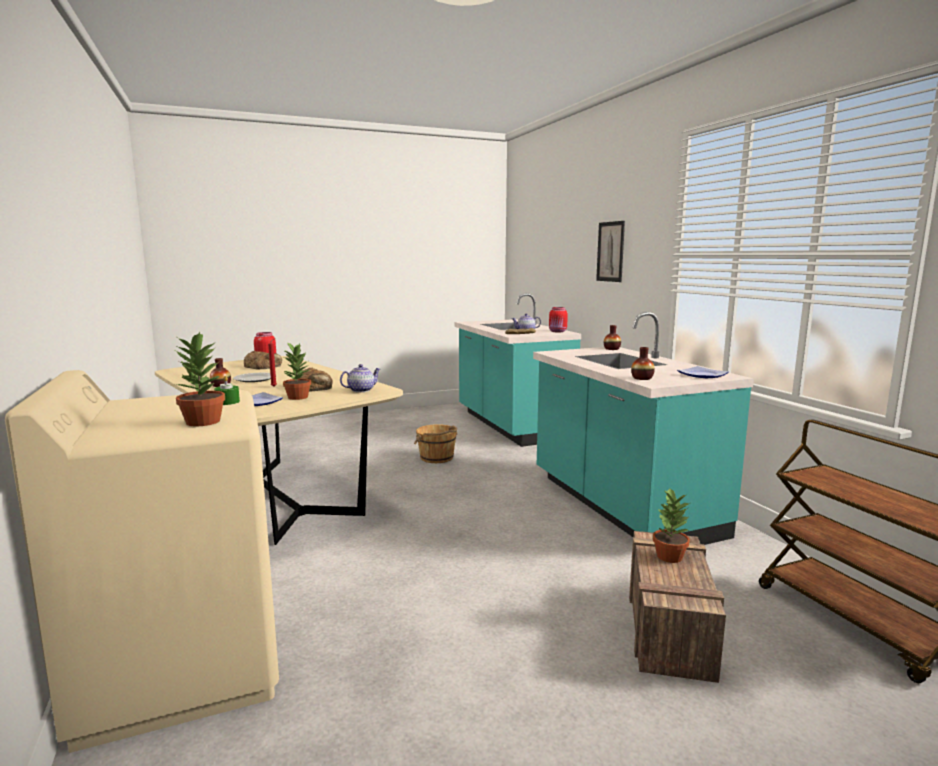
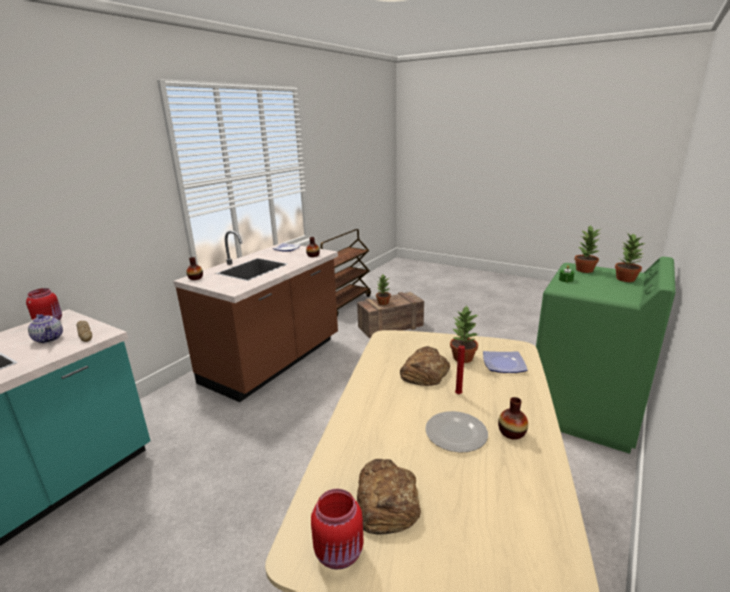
camera: 125 degrees left, 10 degrees up
(121, 424) = (625, 279): none -> potted plant
(182, 665) = (584, 412): beige washing machine -> green washing machine
(361, 390) = (401, 345): teapot -> none
(437, 458) = (220, 494): brown bucket -> none
(610, 251) = (82, 199): picture -> none
(621, 506) = (274, 361): turquoise counter -> brown counter

